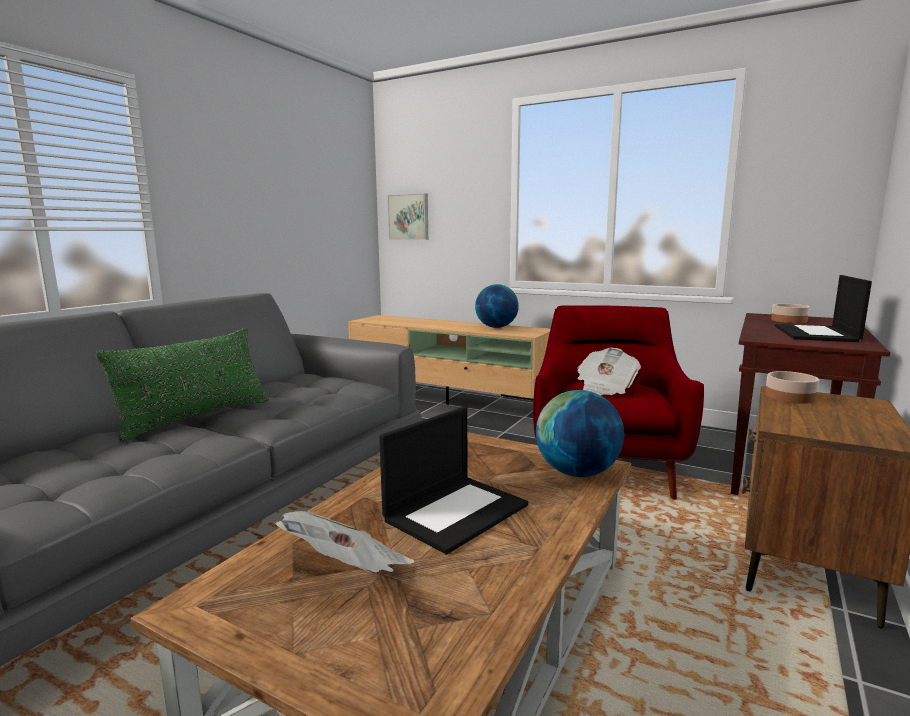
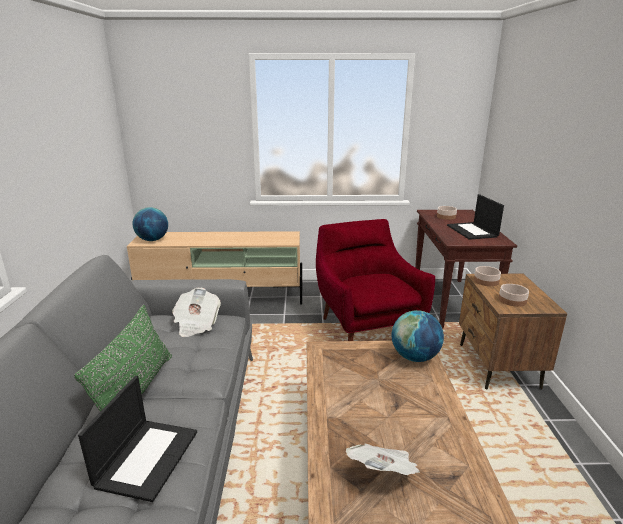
camera: 30 degrees left, 10 degrees up
(409, 217) = (157, 146): picture -> none
(456, 511) = (387, 408): laptop -> laptop (147, 457)
(496, 327) = (258, 236): globe -> globe (152, 240)
(605, 389) = (372, 283): newspaper -> newspaper (196, 324)
(813, 422) = (512, 300): none -> bowl

